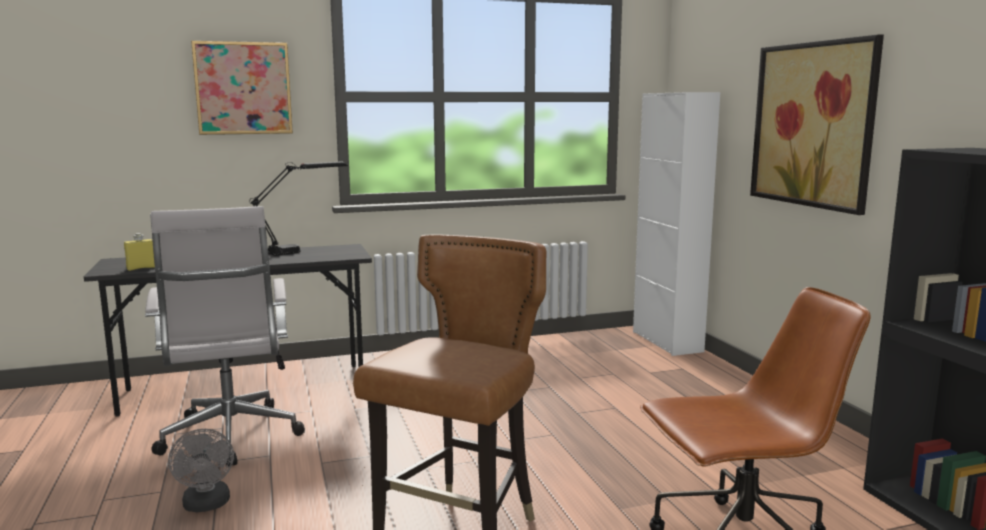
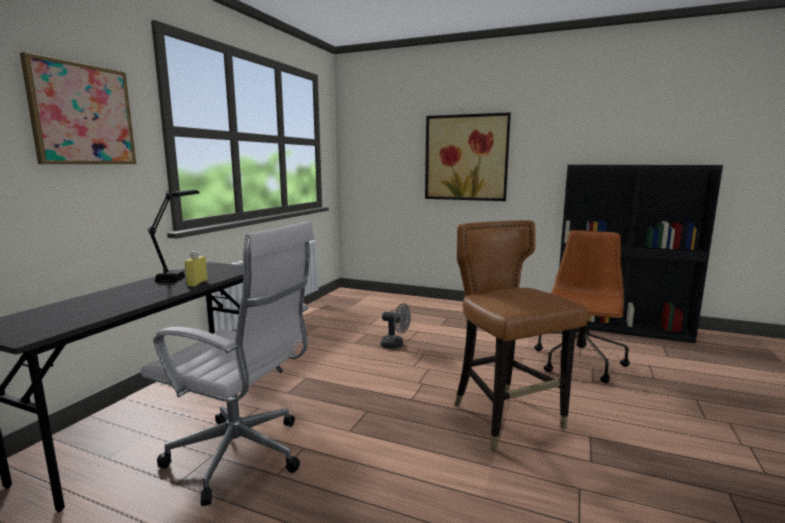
camera: 50 degrees left, 0 degrees up
(141, 268) = (66, 322): yellow bottle -> yellow bottle (197, 283)
(207, 505) = (346, 502): grey fan -> grey fan (396, 345)
(667, 341) = (366, 294): white cabinet -> none

